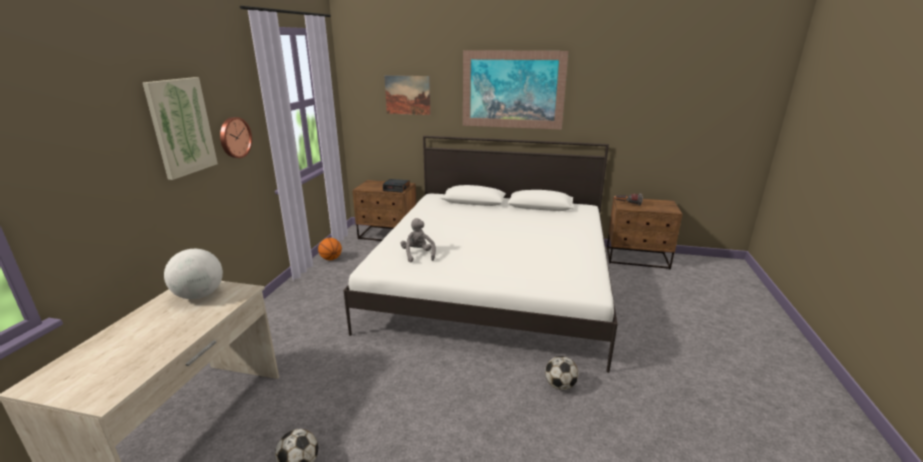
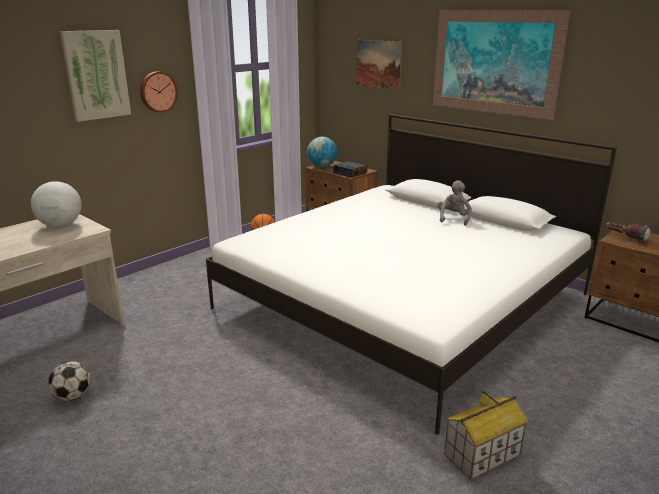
camera: 30 degrees right, 0 degrees up
(366, 186) = (322, 166): none -> globe
(418, 255) = (293, 240): grey plush toy -> grey plush toy (453, 219)
(560, 385) = (363, 425): football -> none
(645, 375) = (482, 455): none -> toy house

